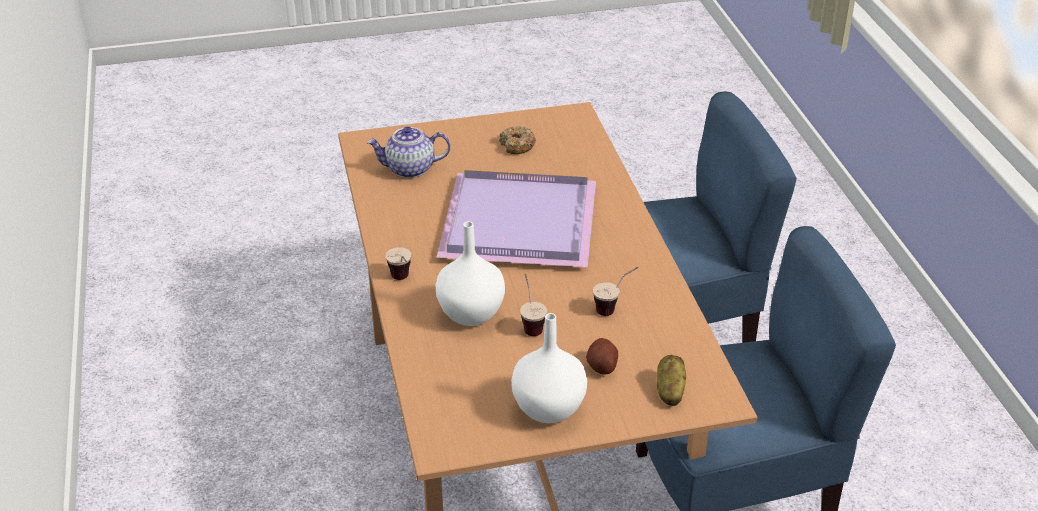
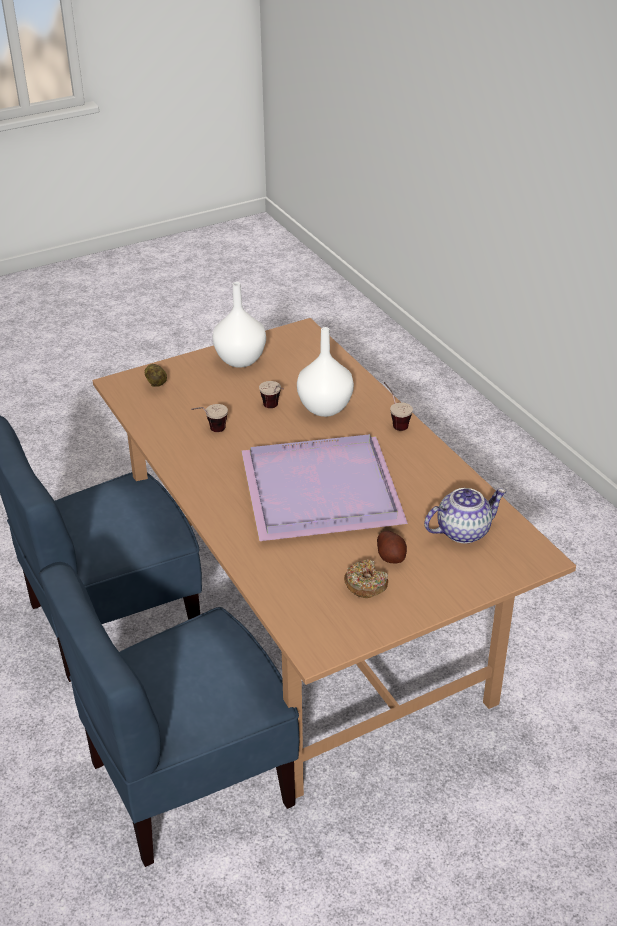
camera: 165 degrees right, 0 degrees up
(602, 366) = (210, 390): potato -> potato (391, 556)

